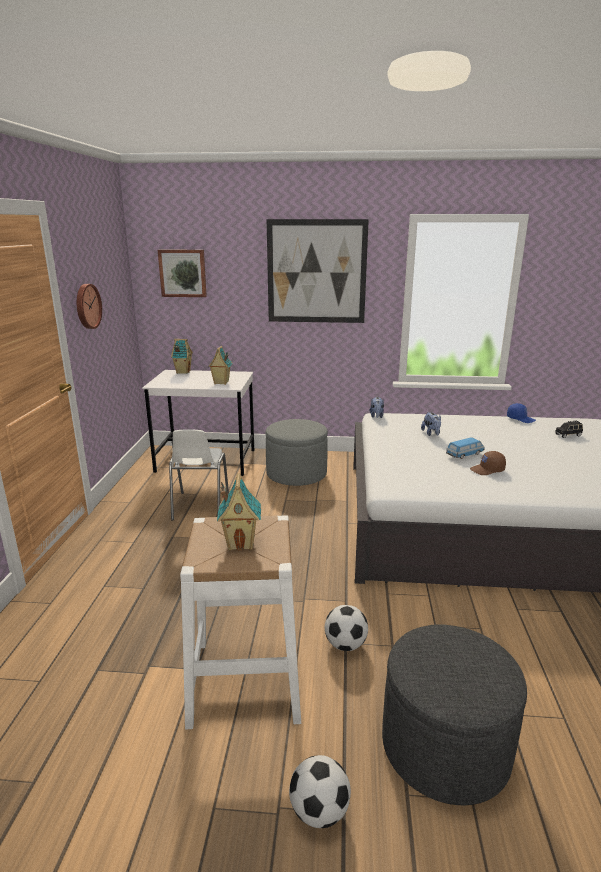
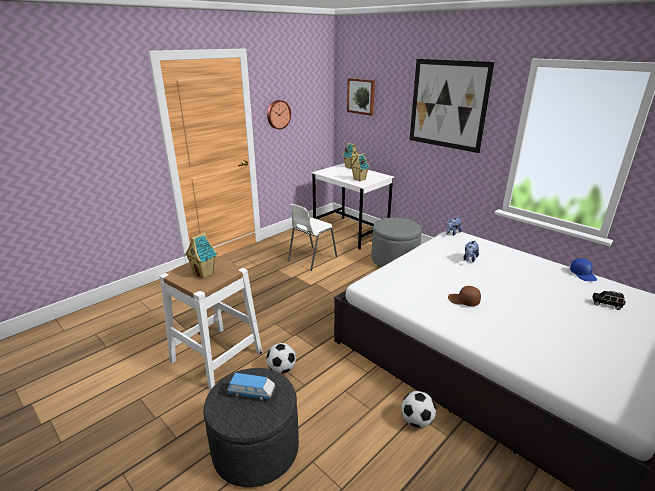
camera: 40 degrees right, 5 degrees up
(319, 811) = (169, 429): football -> football (416, 421)
(465, 454) = (467, 283): toy car -> toy car (252, 393)

